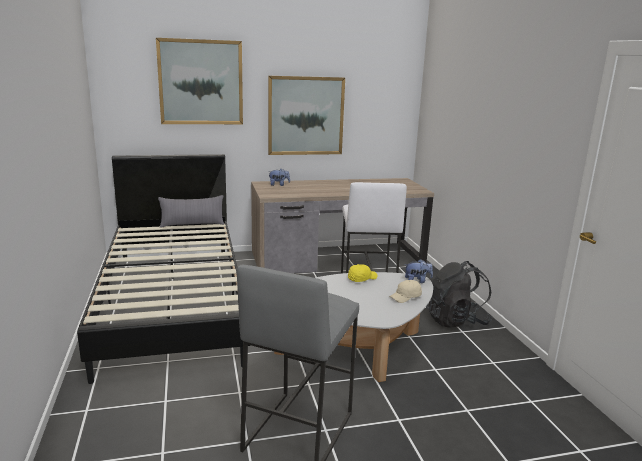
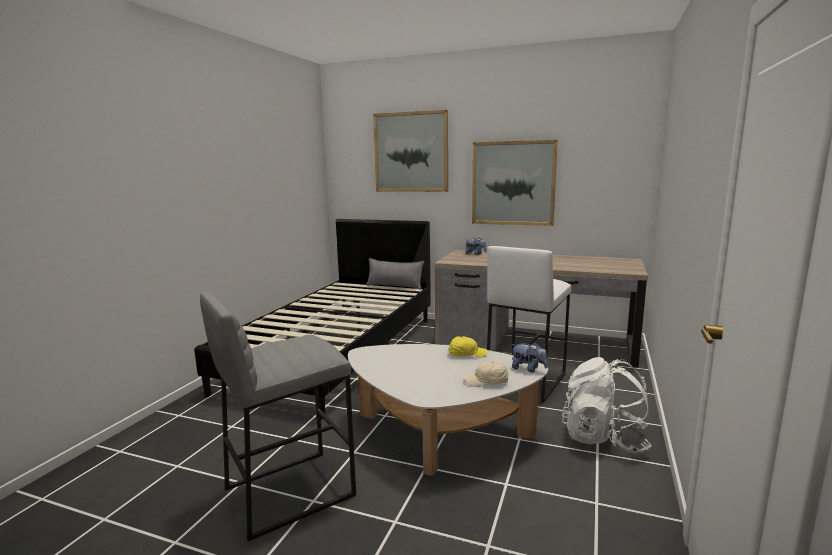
camera: 35 degrees right, 5 degrees down
(456, 321) = (604, 438): black backpack -> white backpack

